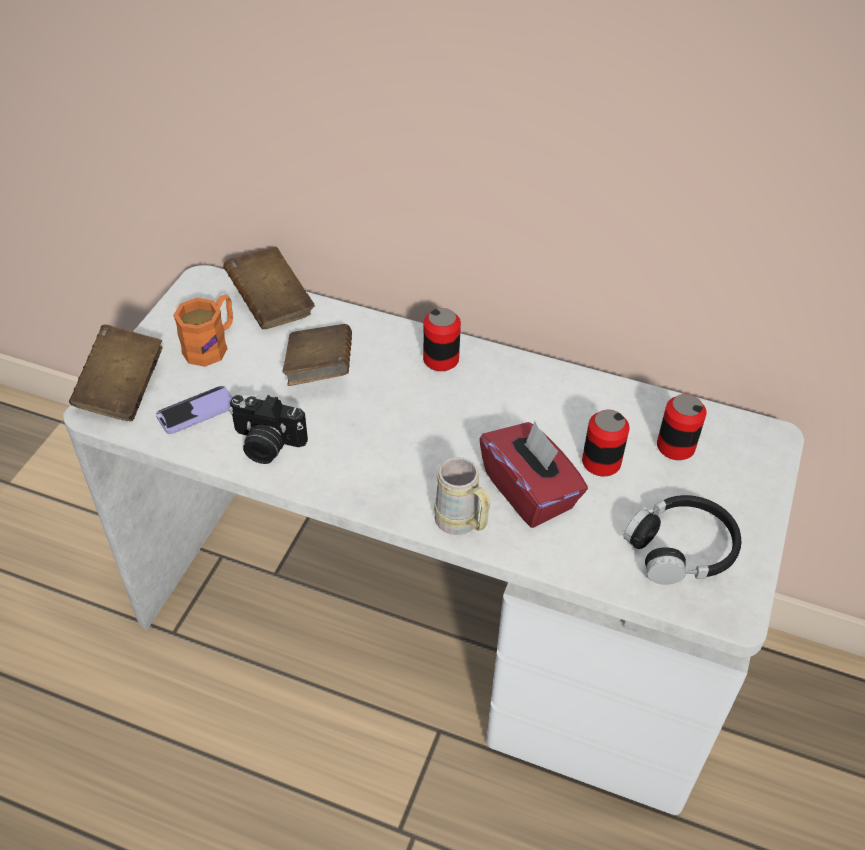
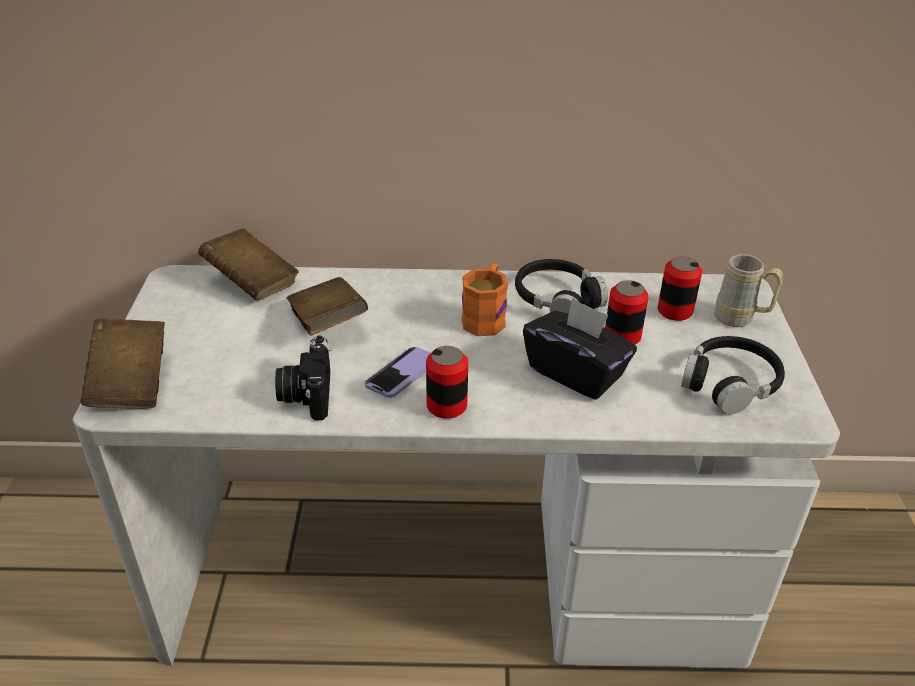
camera: 20 degrees left, 10 degrees down
(197, 411) = (220, 383): phone -> phone (402, 374)
(212, 345) = (208, 326): orange mug -> orange mug (485, 317)
(266, 444) = (307, 394): camera -> camera turned 90 degrees clockwise
(441, 359) = (436, 291): can -> can (446, 405)
(462, 525) = (532, 413): beige mug -> beige mug (741, 319)
(530, 491) = (576, 372): red tissue box -> black tissue box
(558, 400) = (557, 300): none -> black headphones

